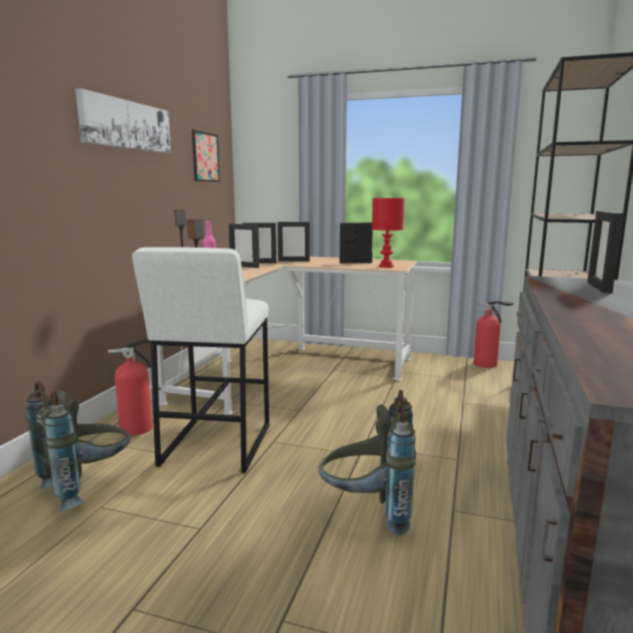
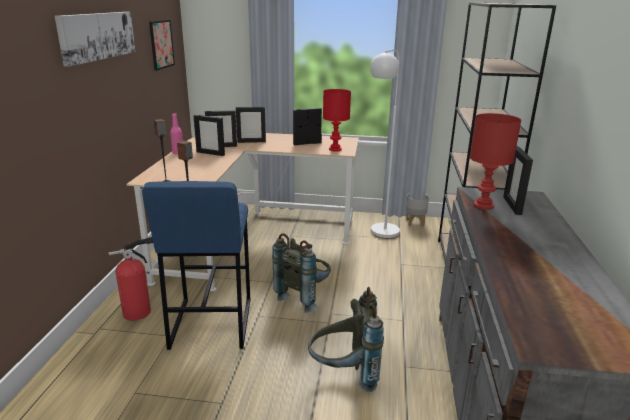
camera: 10 degrees left, 10 degrees up
(87, 486) = (116, 374): grey backpack -> grey backpack (304, 296)
(215, 446) = (211, 324): white stool -> blue stool
(441, 374) = (380, 235): none -> white floor lamp
(487, 365) = (415, 222): fire extinguisher -> grey planter
(559, 287) = (484, 206): none -> red table lamp

